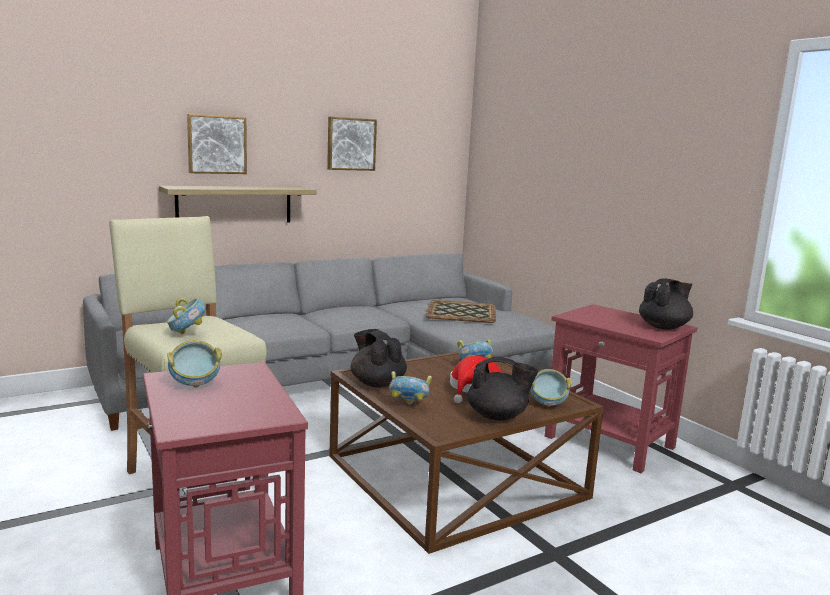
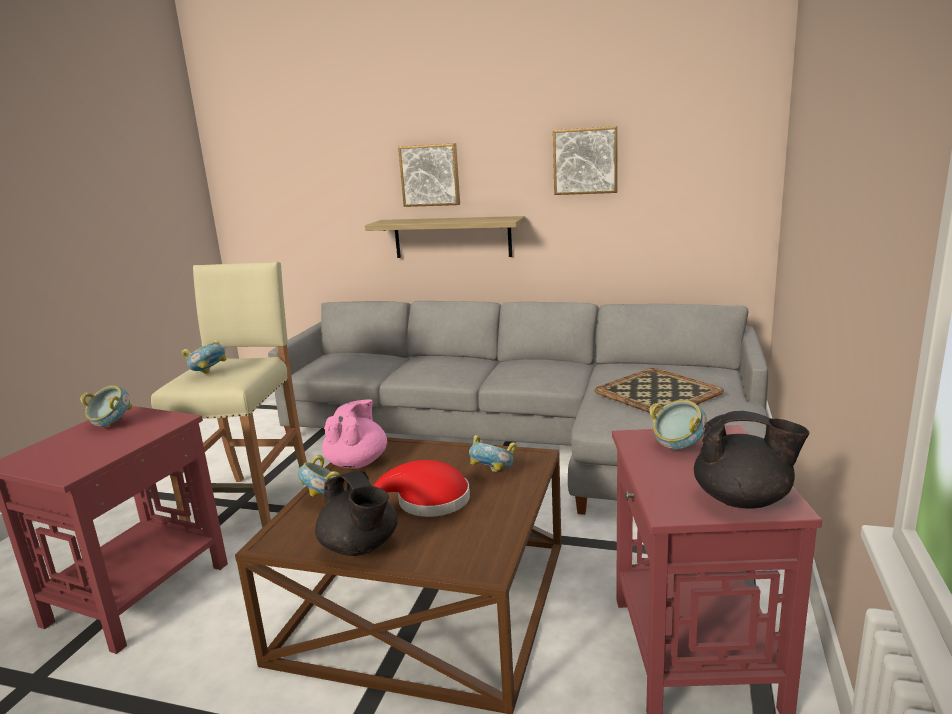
camera: 50 degrees right, 5 degrees up
(377, 383) = (357, 462): black teapot -> pink teapot
(547, 404) = (446, 556): bowl -> bowl (677, 447)

